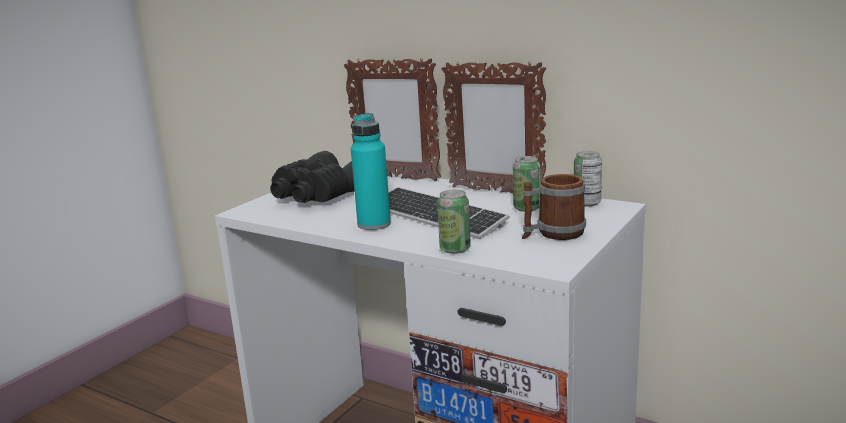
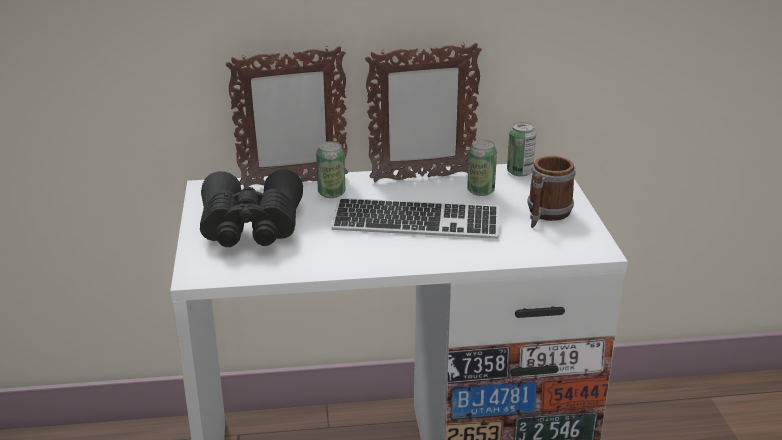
camera: 40 degrees left, 10 degrees up
(374, 224) = (375, 250): turquoise bottle -> none
(455, 249) = (495, 256): can -> can (331, 193)

